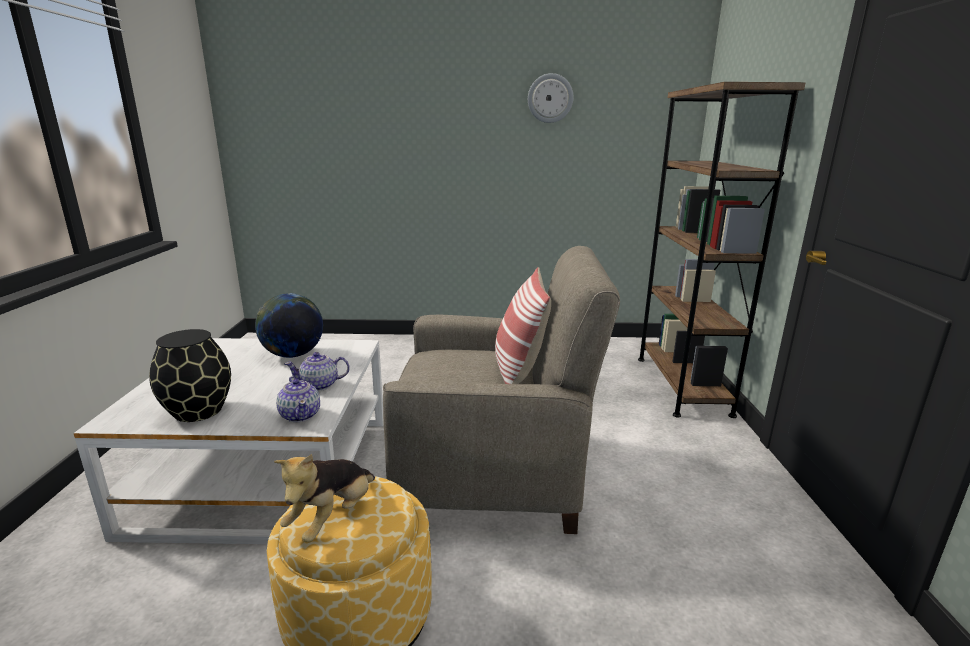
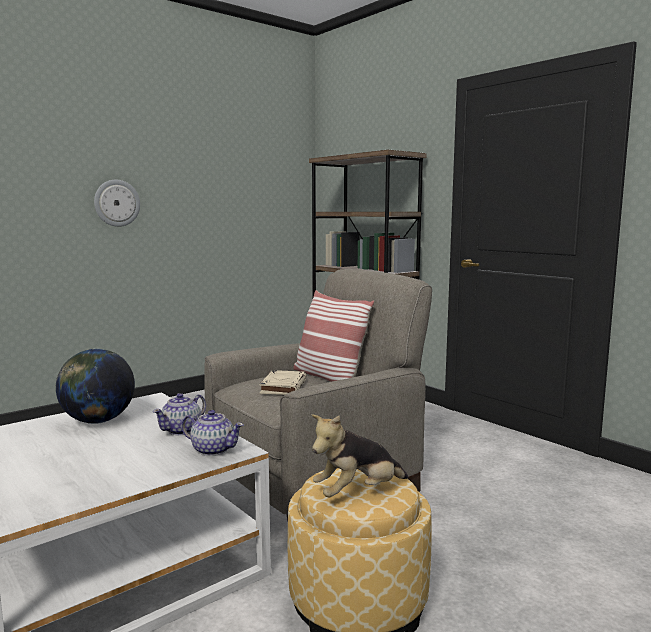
camera: 40 degrees left, 10 degrees down
(199, 410) = (99, 479): black vase -> none
(332, 518) = (357, 493): plush toy -> plush toy turned 75 degrees clockwise
(453, 368) = (283, 386): none -> beige book
(550, 98) = (202, 160): wall clock -> wall clock (117, 203)

